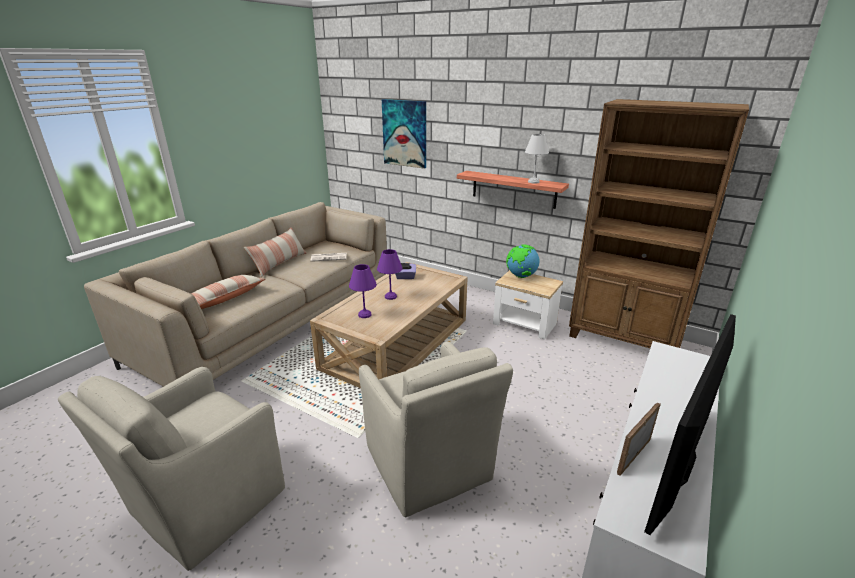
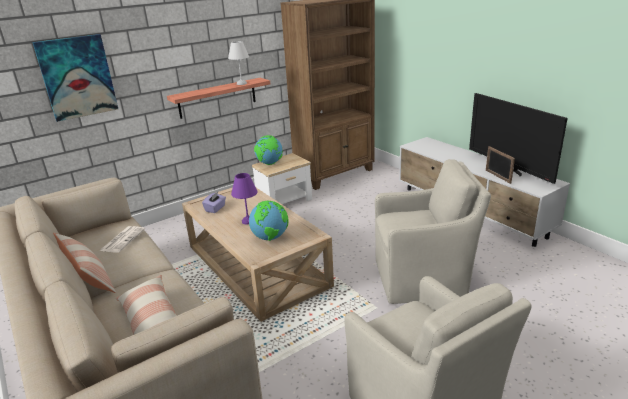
camera: 65 degrees left, 0 degrees up
(365, 314) = (270, 238): purple table lamp -> globe

